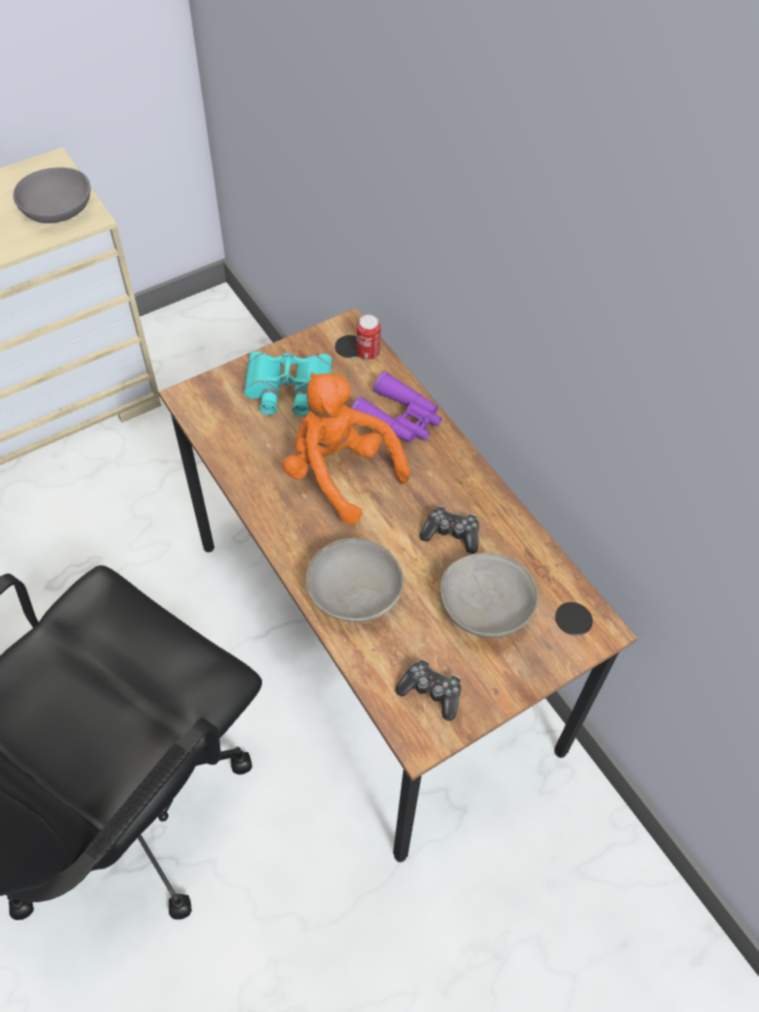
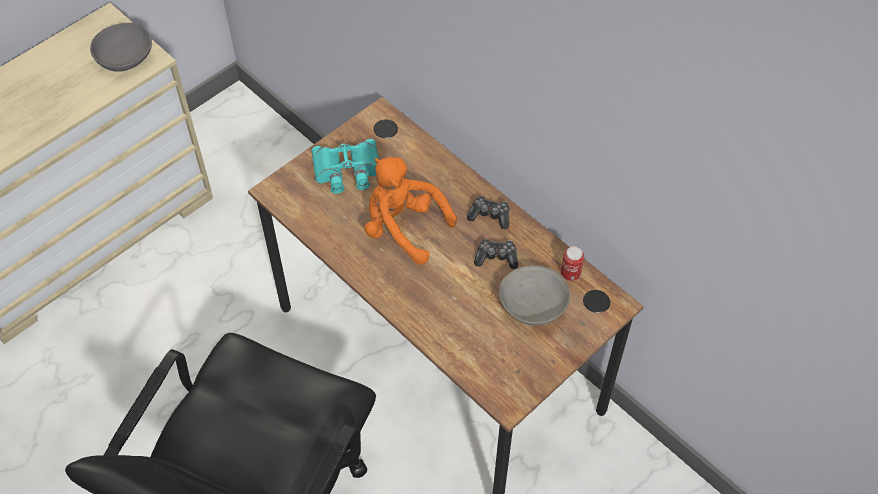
camera: 10 degrees left, 0 degrees up
(355, 593) = (437, 313): grey bowl -> none
(368, 353) = (401, 132): can -> can (570, 274)
(399, 419) = (437, 179): purple binoculars -> none
(431, 692) = (508, 371): game controller -> game controller (490, 216)

